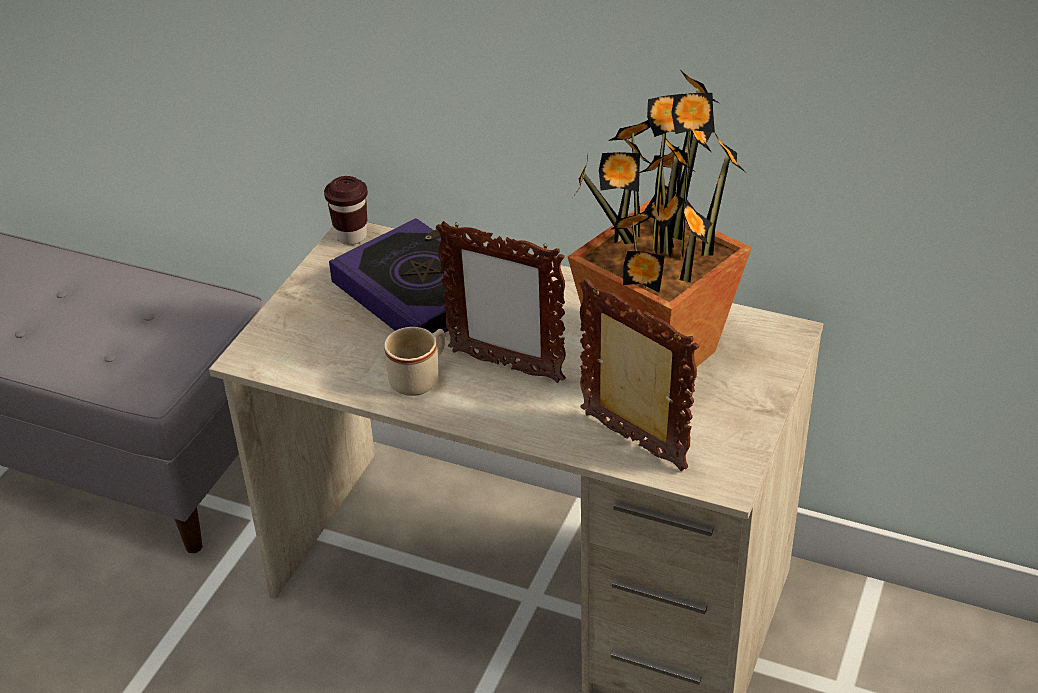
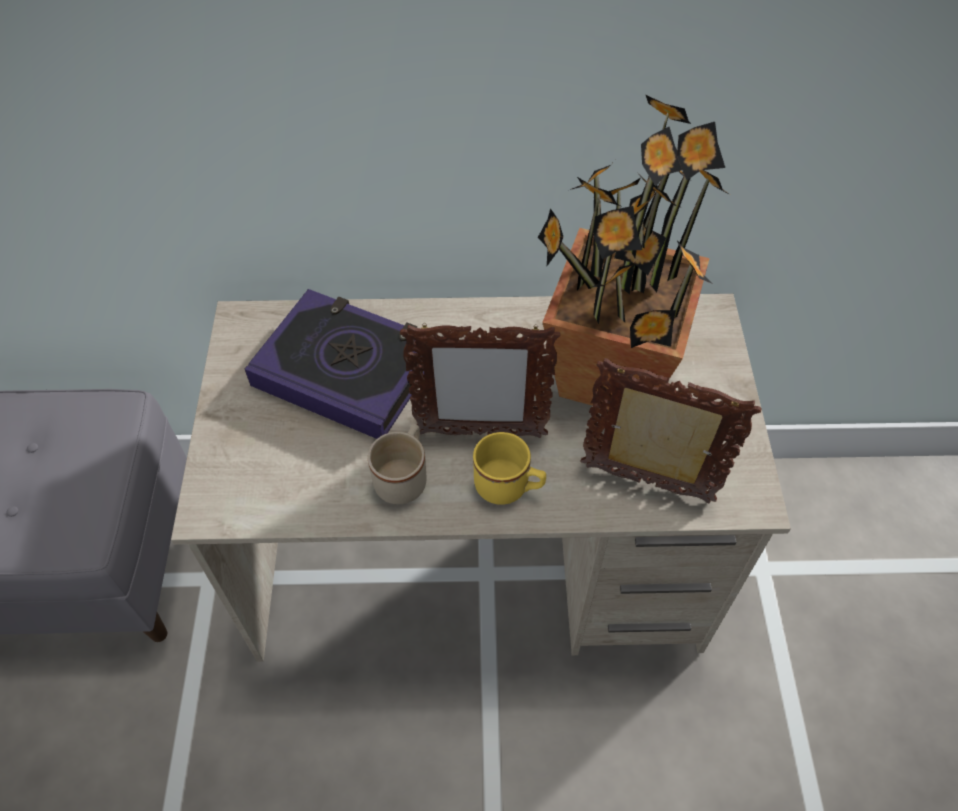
camera: 25 degrees left, 15 degrees up
(351, 236) = (241, 323): brown cup -> none
(506, 410) = (509, 487): none -> yellow mug

